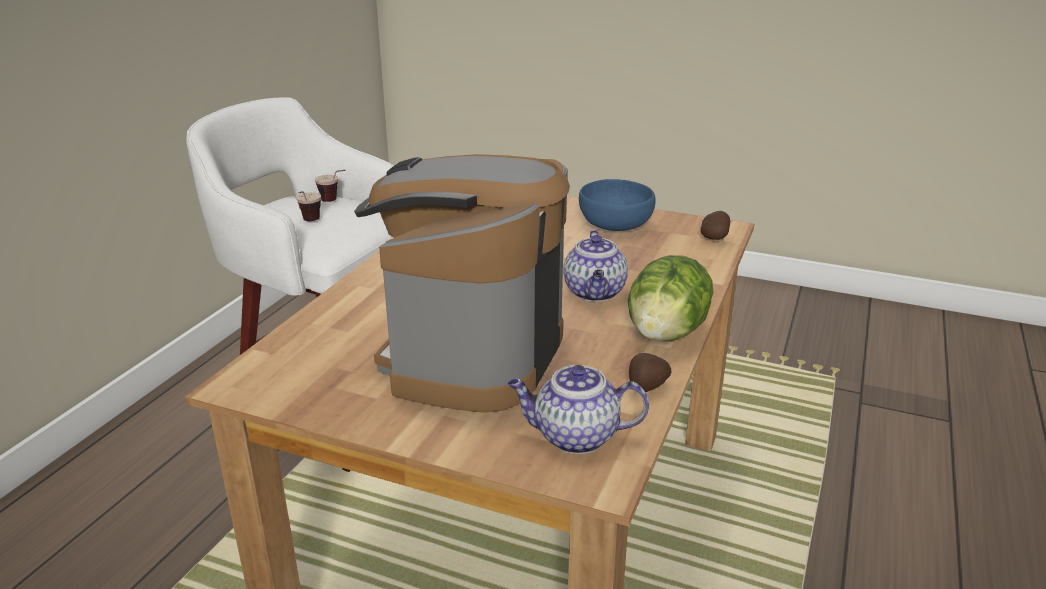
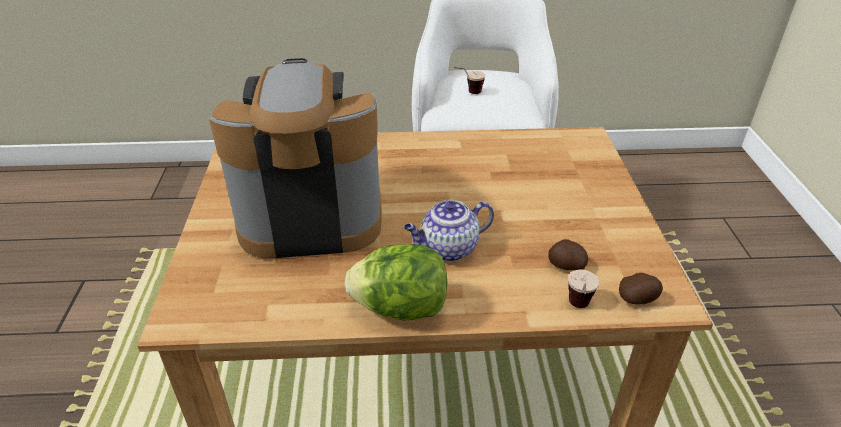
camera: 65 degrees right, 10 degrees up
(335, 201) = (512, 89): cup -> cup (578, 310)
(574, 437) = (224, 294): teapot -> none
(614, 224) = (598, 225): blue bowl -> none
(646, 387) = (308, 315): potato -> potato (566, 266)

